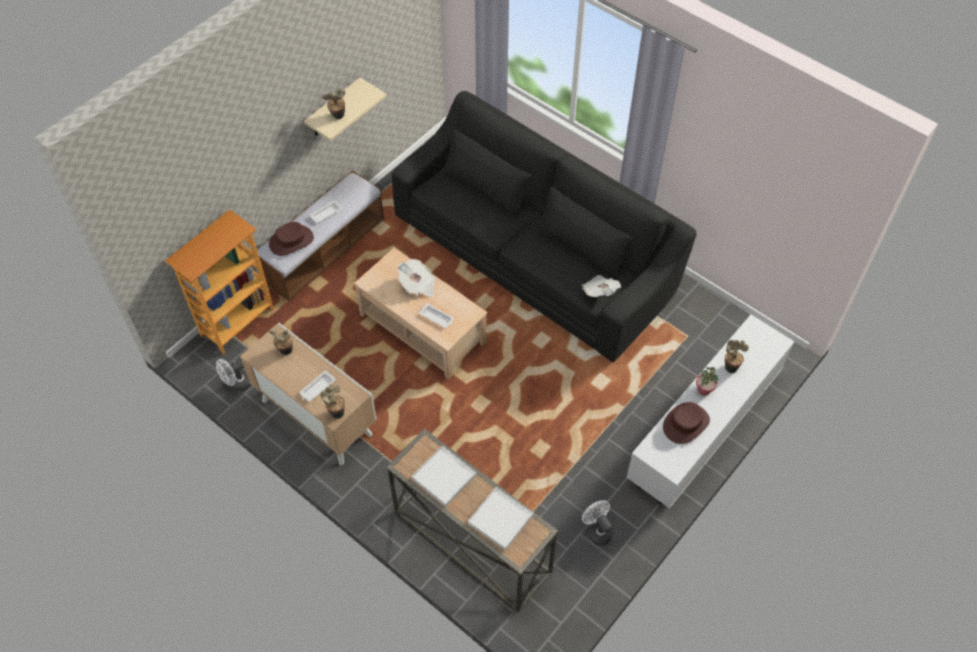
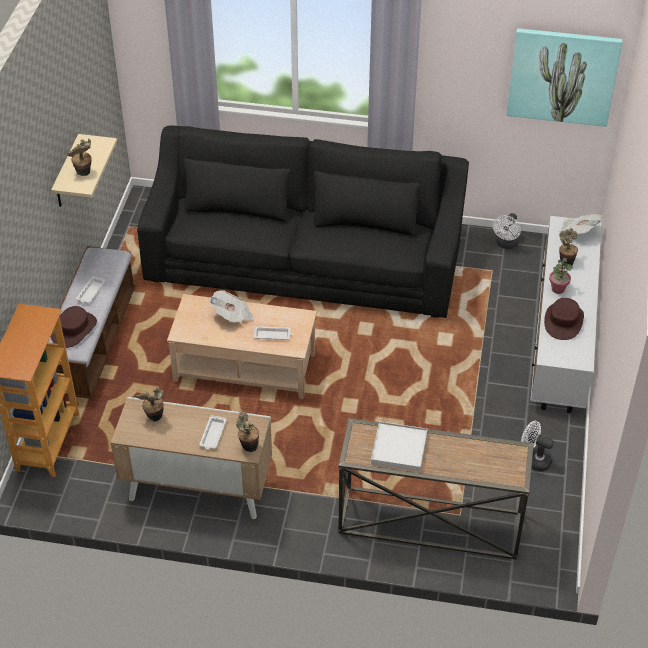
camera: 30 degrees left, 10 degrees down
(237, 384) = (91, 497): white fan -> white fan (506, 244)
(500, 519) = (476, 458): white tray -> none
(600, 292) = (410, 249): newspaper -> newspaper (578, 231)
(800, 195) = (562, 76): none -> picture

